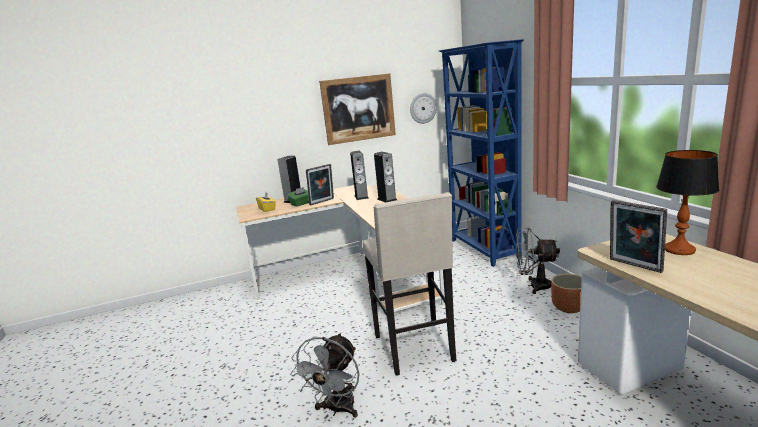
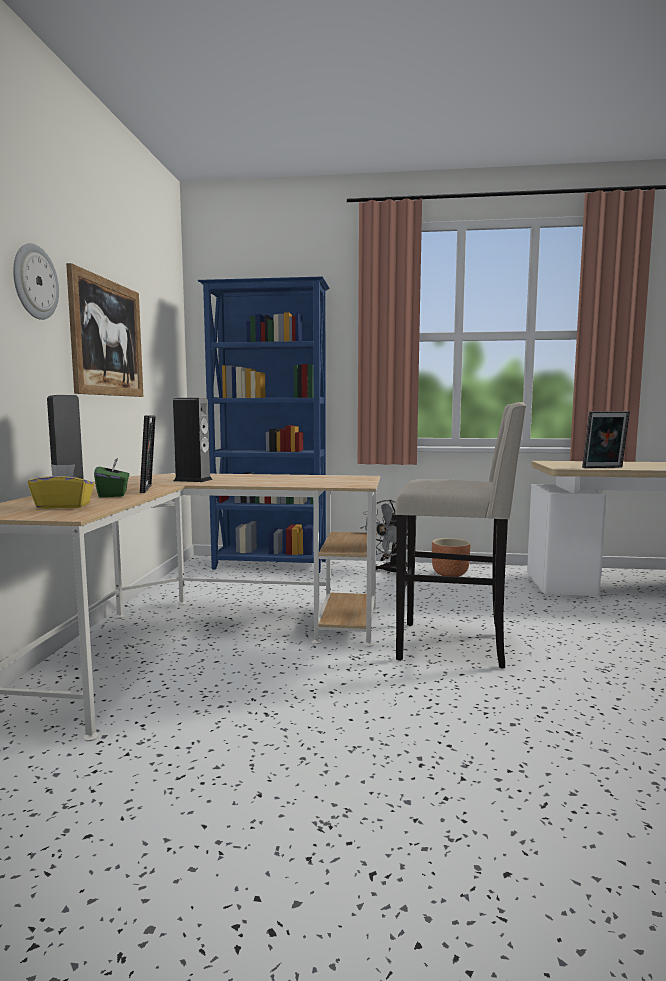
camera: 65 degrees left, 10 degrees down
(337, 409) = (557, 721): grey fan -> none
(387, 199) = (247, 477): speaker -> none
(423, 108) = (161, 363): wall clock -> wall clock (34, 282)
(679, 249) = (582, 462): table lamp -> none

